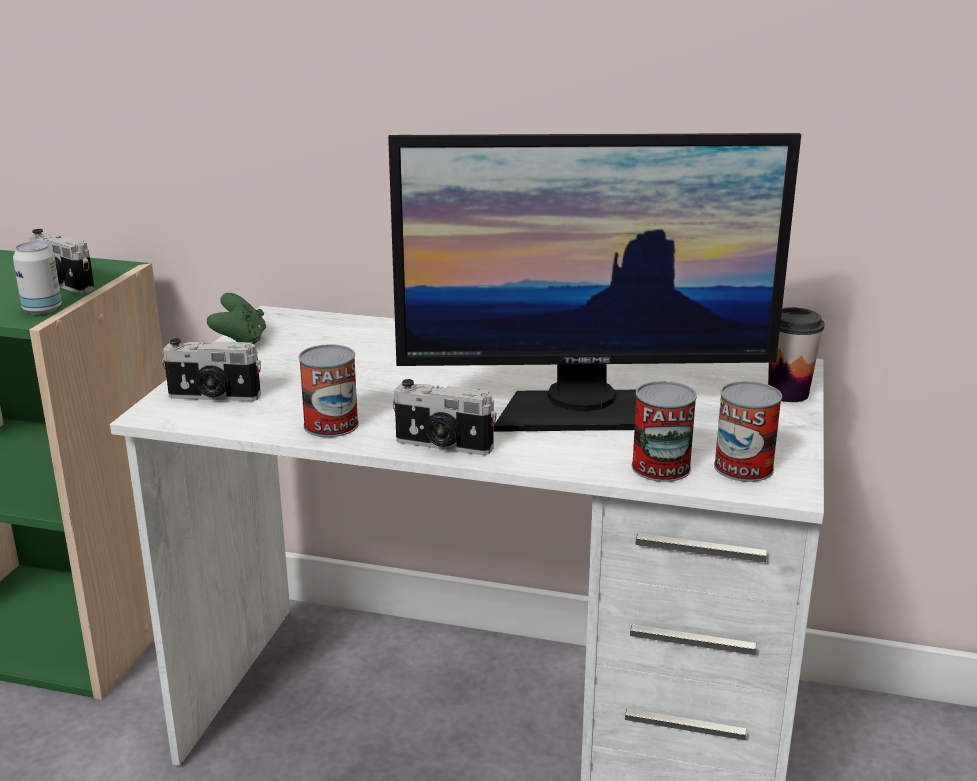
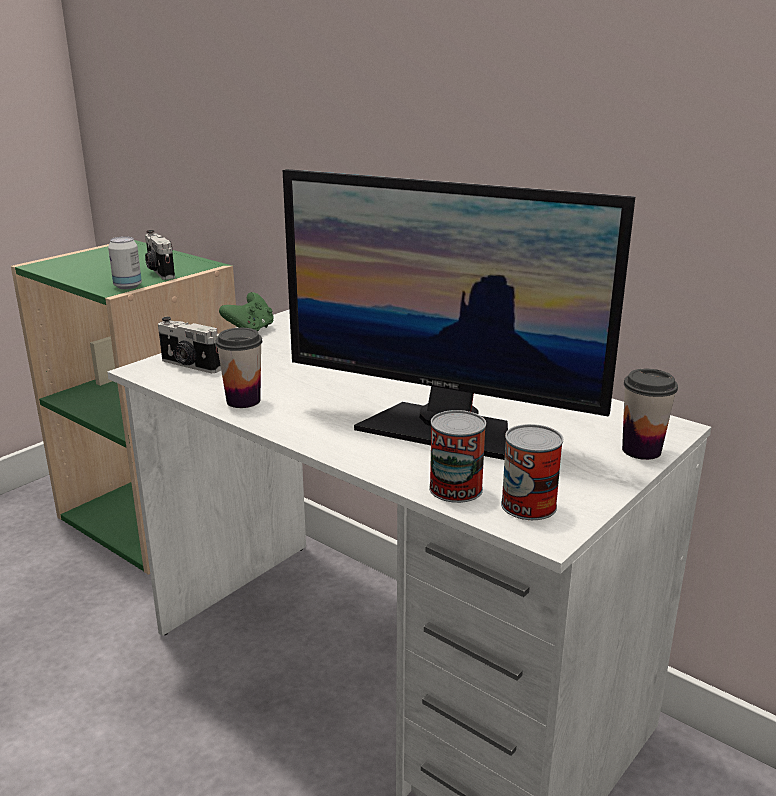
camera: 25 degrees right, 0 degrees up
(331, 425) = (243, 401): can -> cup
(443, 445) = (304, 433): camera -> none

